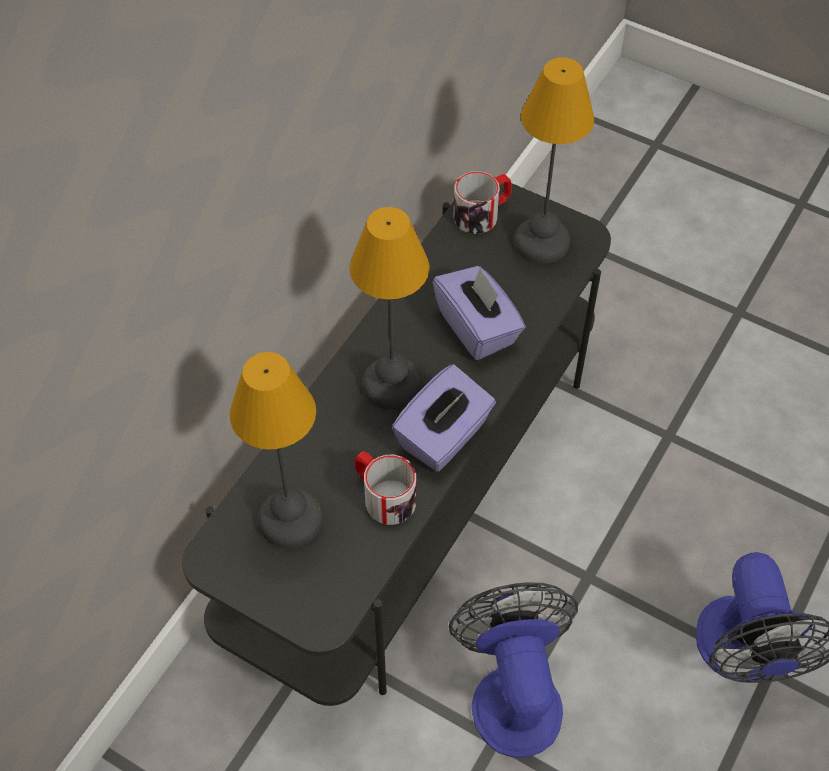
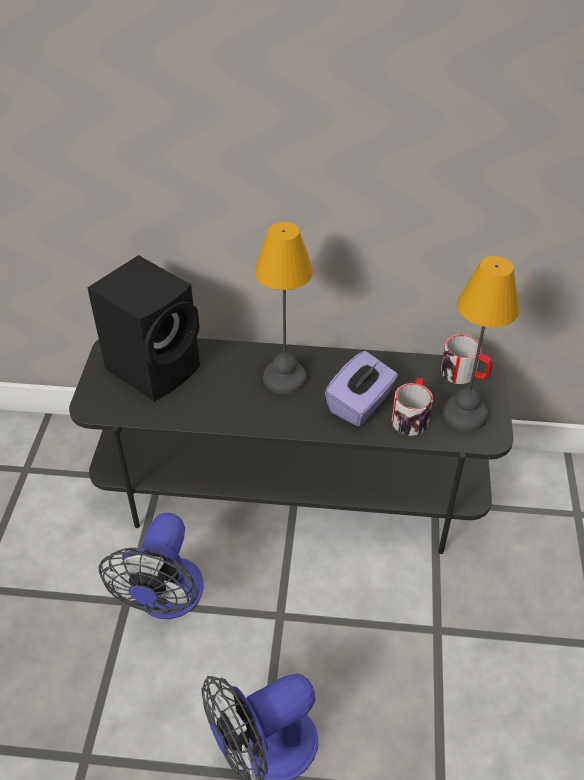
camera: 65 degrees right, 10 degrees down
(288, 519) = (156, 367): table lamp -> black speaker
(383, 495) = (195, 403): mug -> mug (412, 416)
(444, 437) = (258, 417): purple tissue box -> none
(513, 693) = (166, 600): fan -> fan turned 135 degrees clockwise

